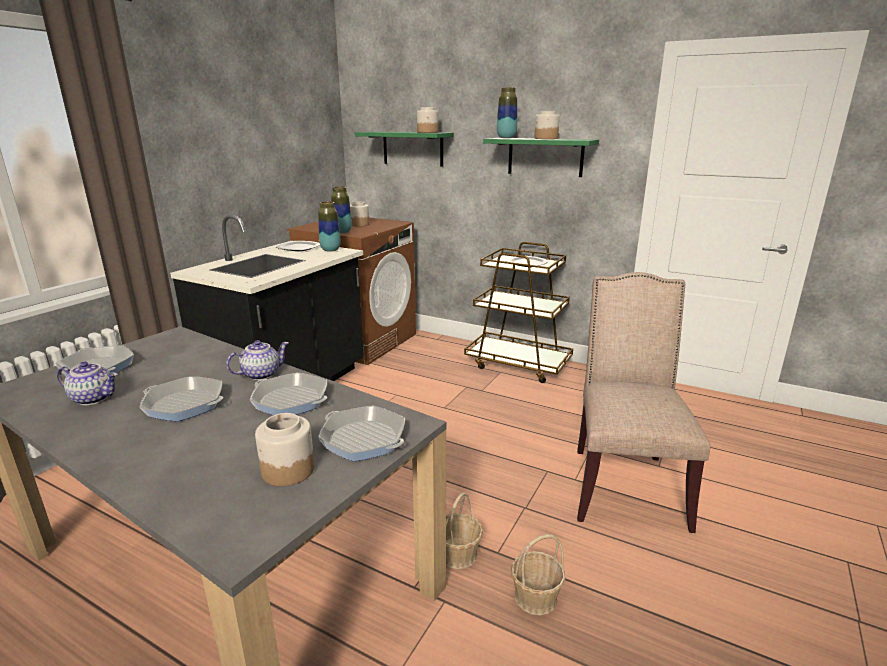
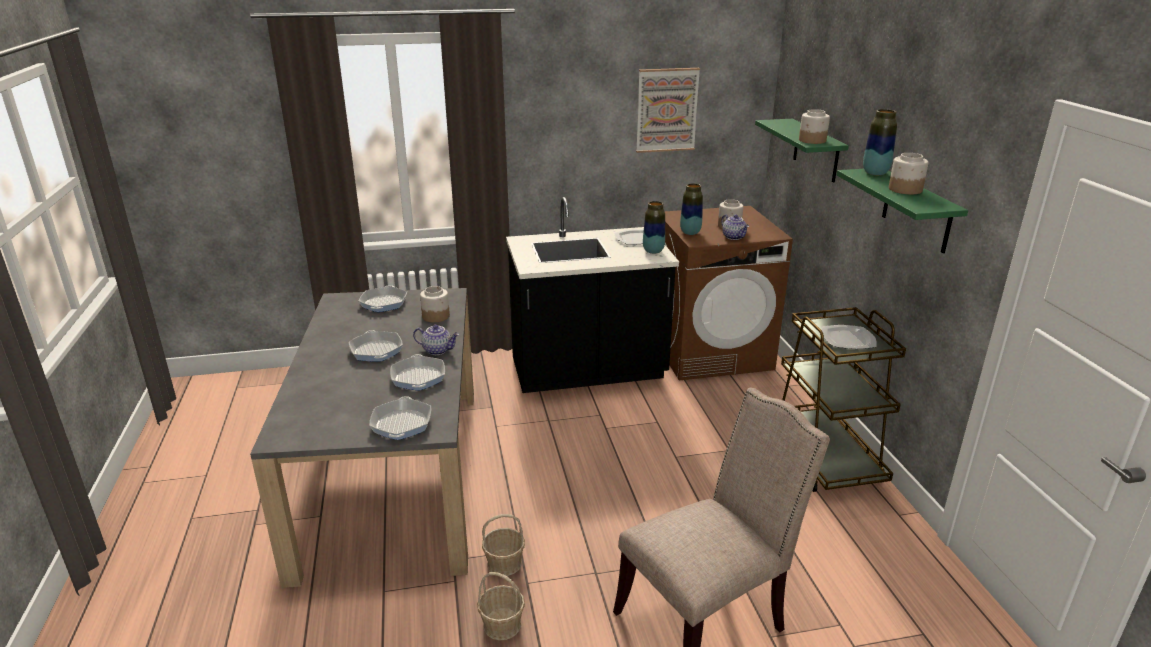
camera: 50 degrees right, 5 degrees up
(94, 398) = (354, 324): teapot -> teapot (734, 237)
(276, 130) = (666, 110): none -> picture
(288, 470) = (347, 417): jar -> jar (436, 316)

